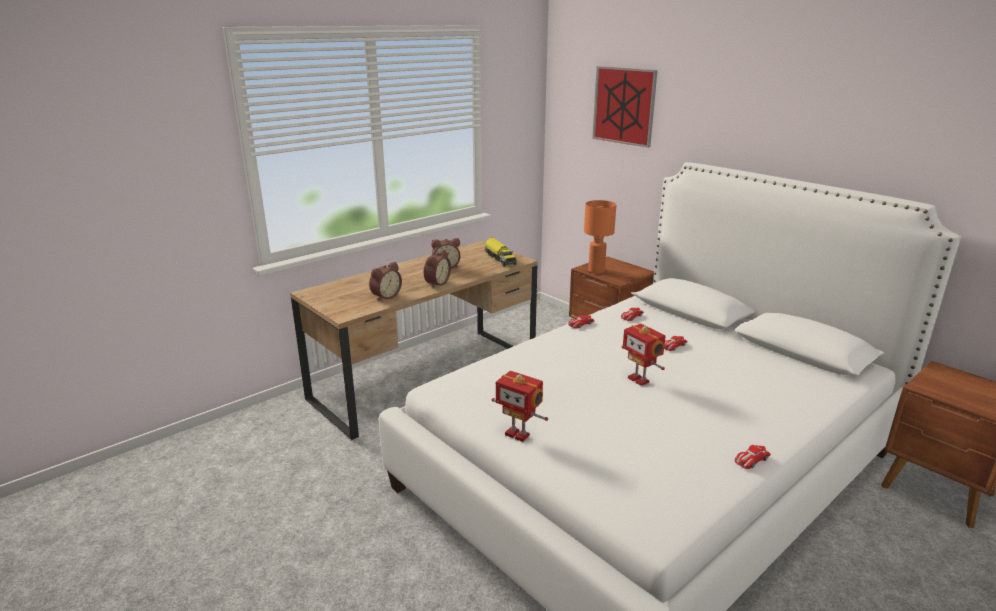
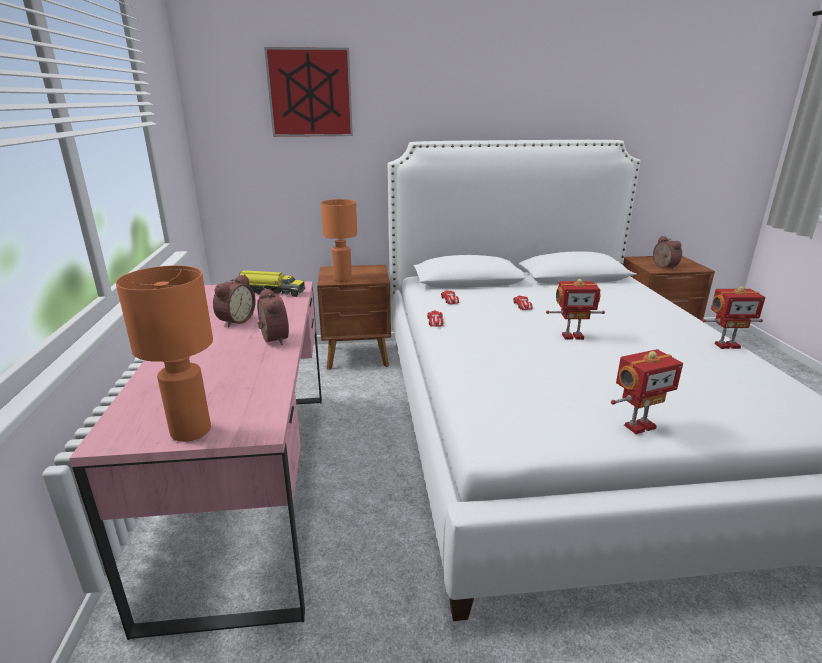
camera: 55 degrees left, 0 degrees up
(329, 303) = (192, 431): none -> orange table lamp
(385, 296) = (250, 380): alarm clock -> alarm clock (663, 267)
(426, 378) = (252, 485): brown desk -> pink desk
(751, 459) = (726, 345): toy car -> toy robot

